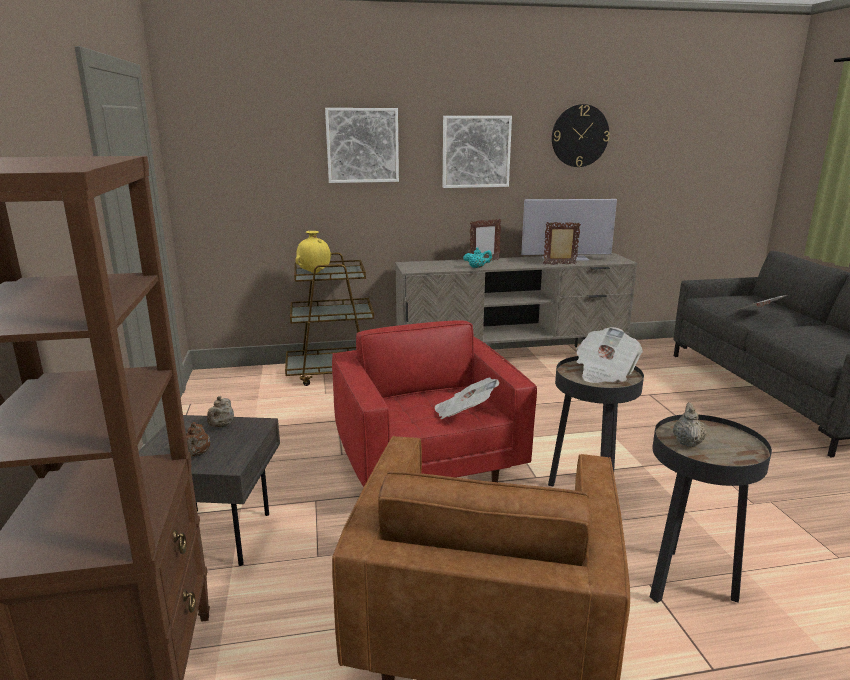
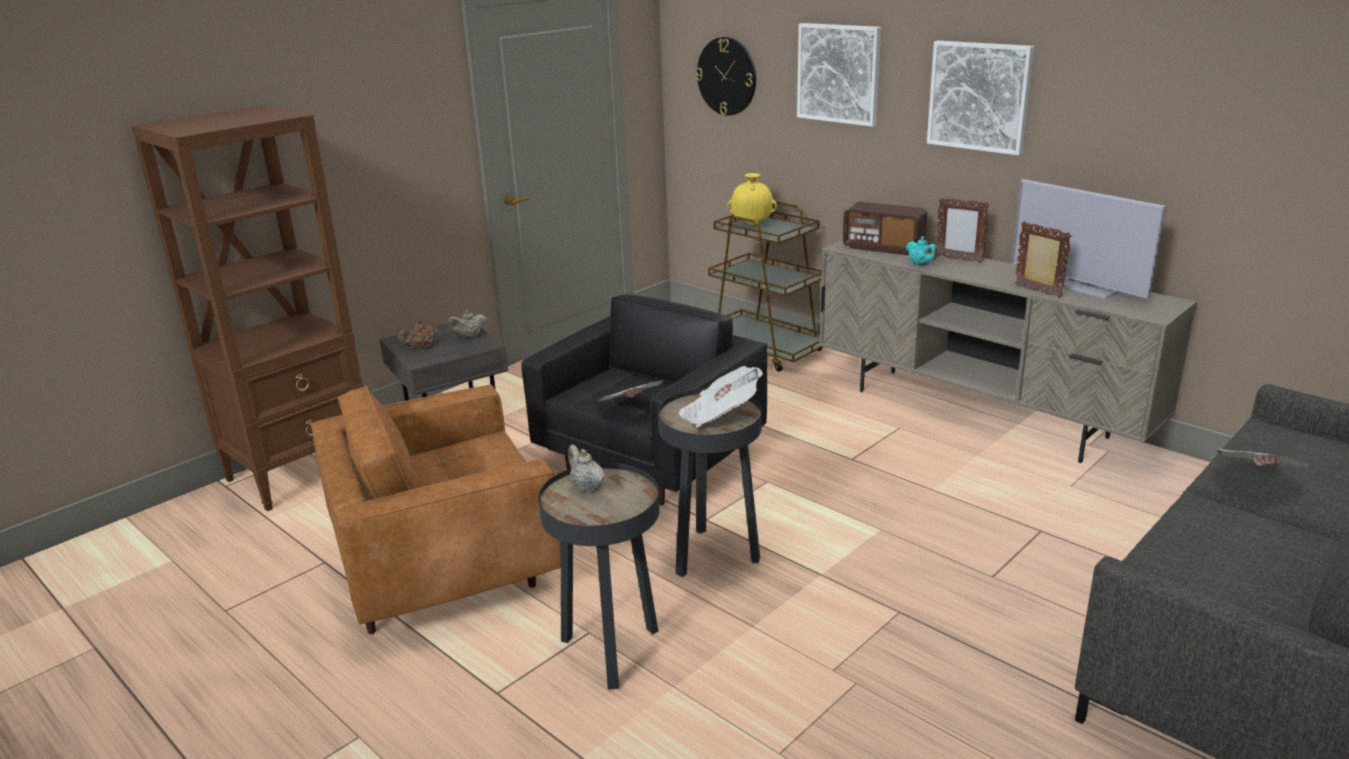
camera: 55 degrees right, 5 degrees up
(427, 466) = (651, 461): red armchair -> black armchair
(433, 265) = (883, 248): none -> radio
(579, 136) = (1151, 87): wall clock -> wall clock (727, 76)
(687, 442) = (586, 487): beige teapot -> beige teapot turned 105 degrees counterclockwise

